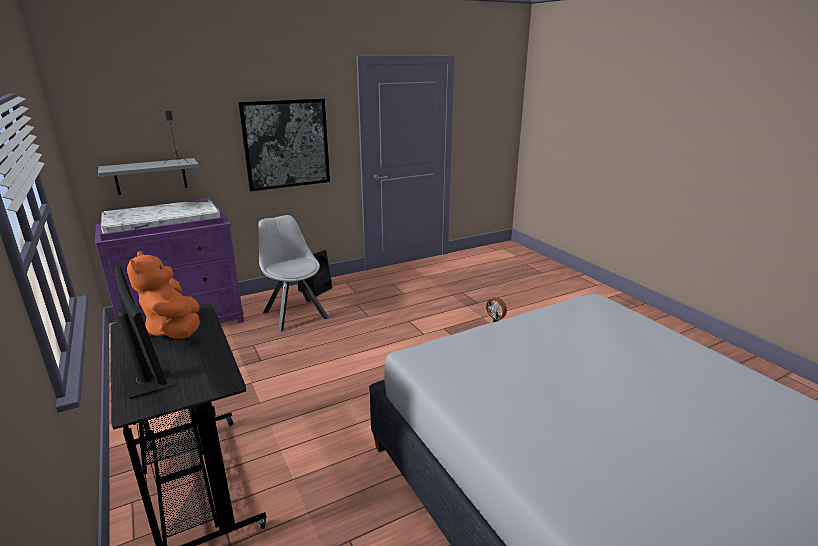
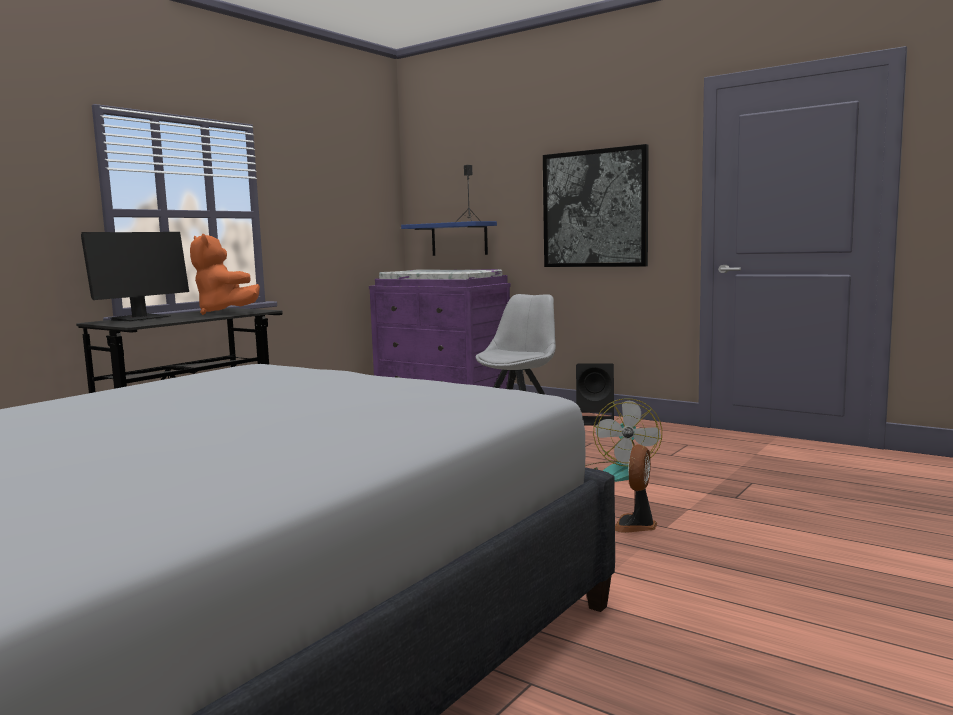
camera: 65 degrees right, 15 degrees down
(151, 176) = (459, 239): grey shelf -> blue shelf
(175, 330) = (223, 312): orange plush toy -> orange plush toy turned 90 degrees counterclockwise
(415, 314) = (619, 472): none -> fan

